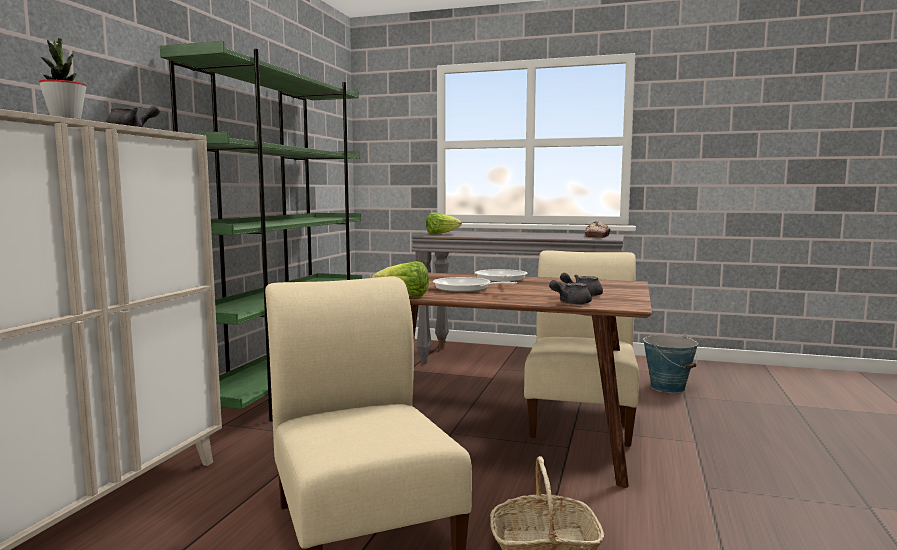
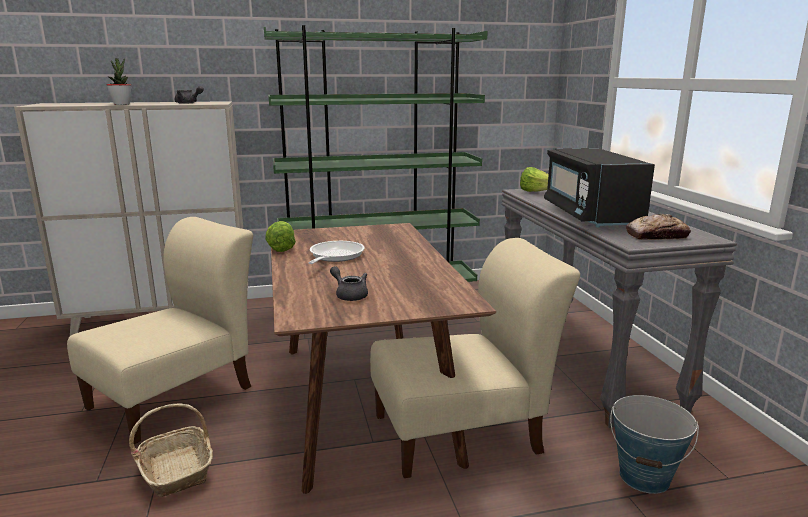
camera: 60 degrees right, 10 degrees up
(501, 280) = (405, 257): frying pan -> none
(529, 236) = (590, 215): none -> black microwave
(570, 303) = (294, 297): grey teapot -> none

